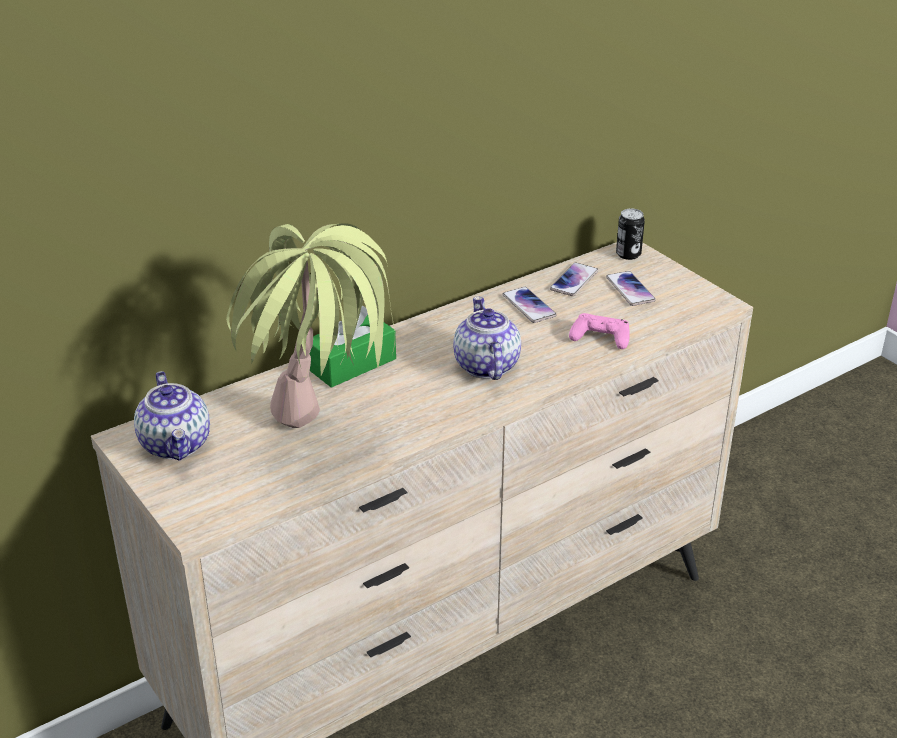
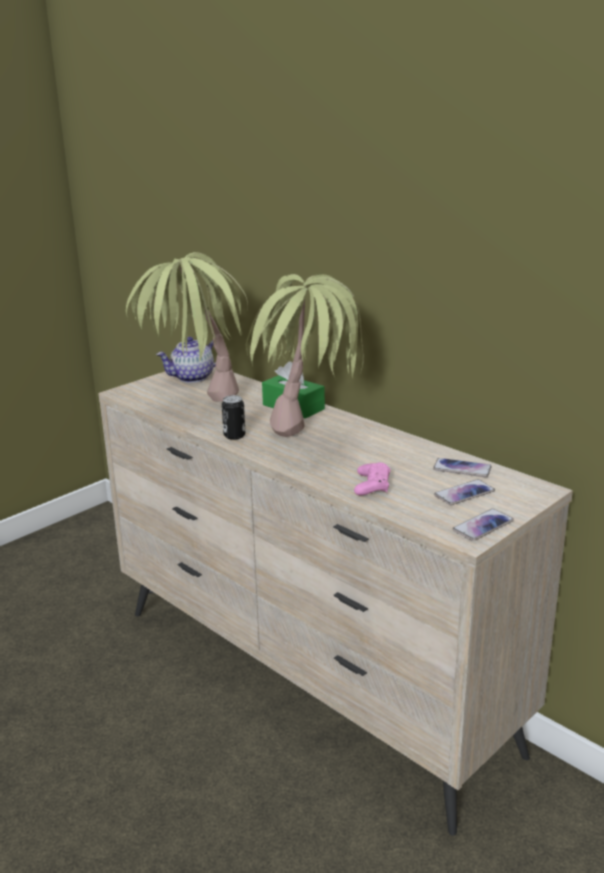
camera: 80 degrees right, 10 degrees down
(485, 365) = (309, 446): teapot -> potted plant
(529, 306) = (406, 454): phone -> phone (483, 525)
(628, 254) = (531, 489): can -> can (234, 435)

